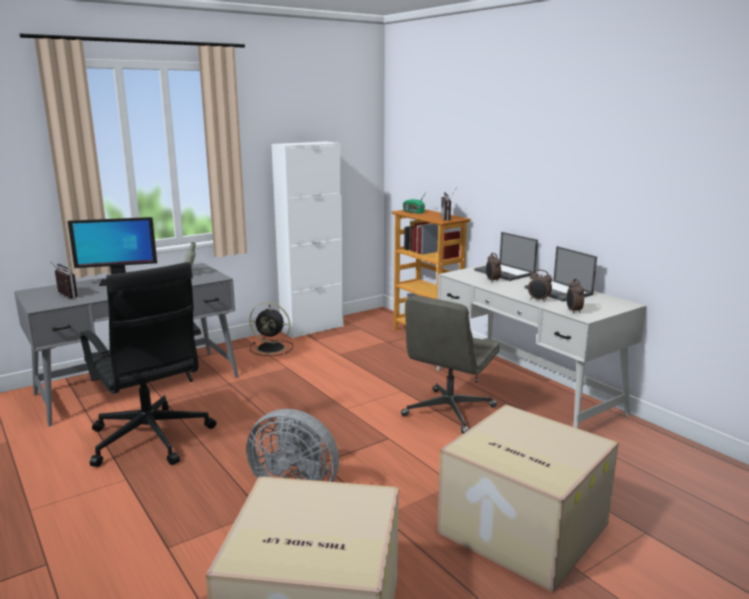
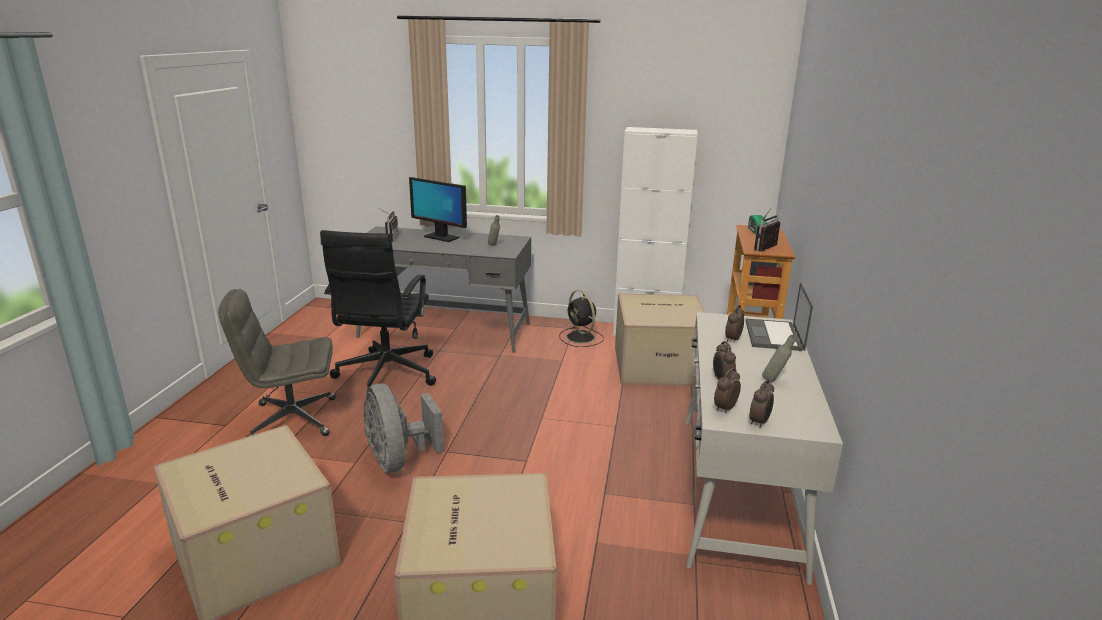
camera: 45 degrees right, 5 degrees up
(359, 344) = (659, 365): none -> cardboard box
(449, 412) = (618, 467): grey office chair -> grey office chair (291, 420)
(559, 291) = (774, 381): laptop -> grey bottle
(600, 310) = (759, 422): none -> alarm clock

